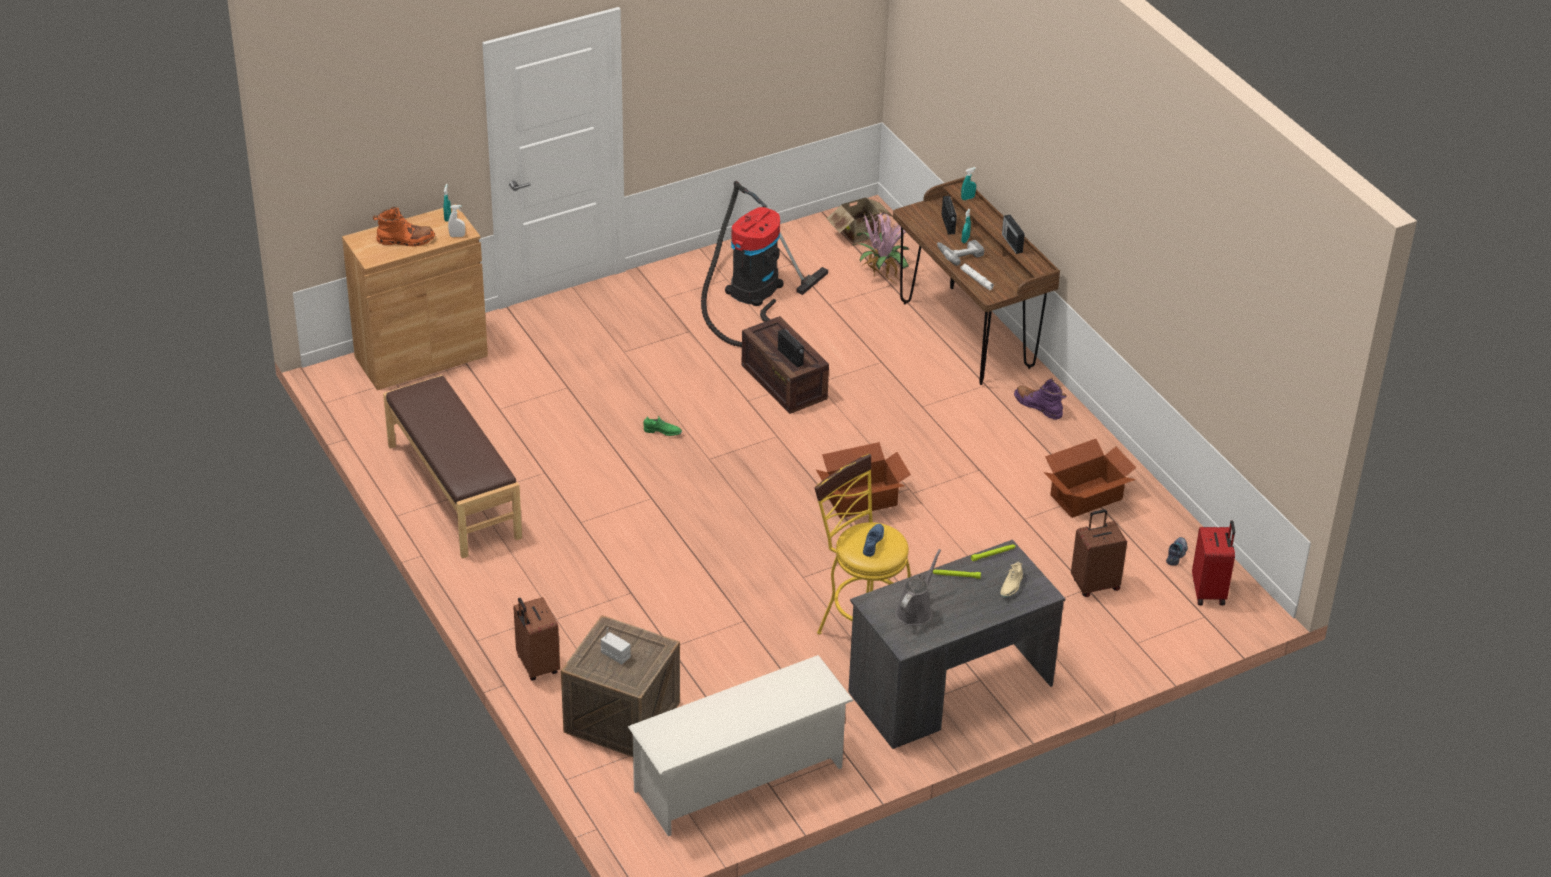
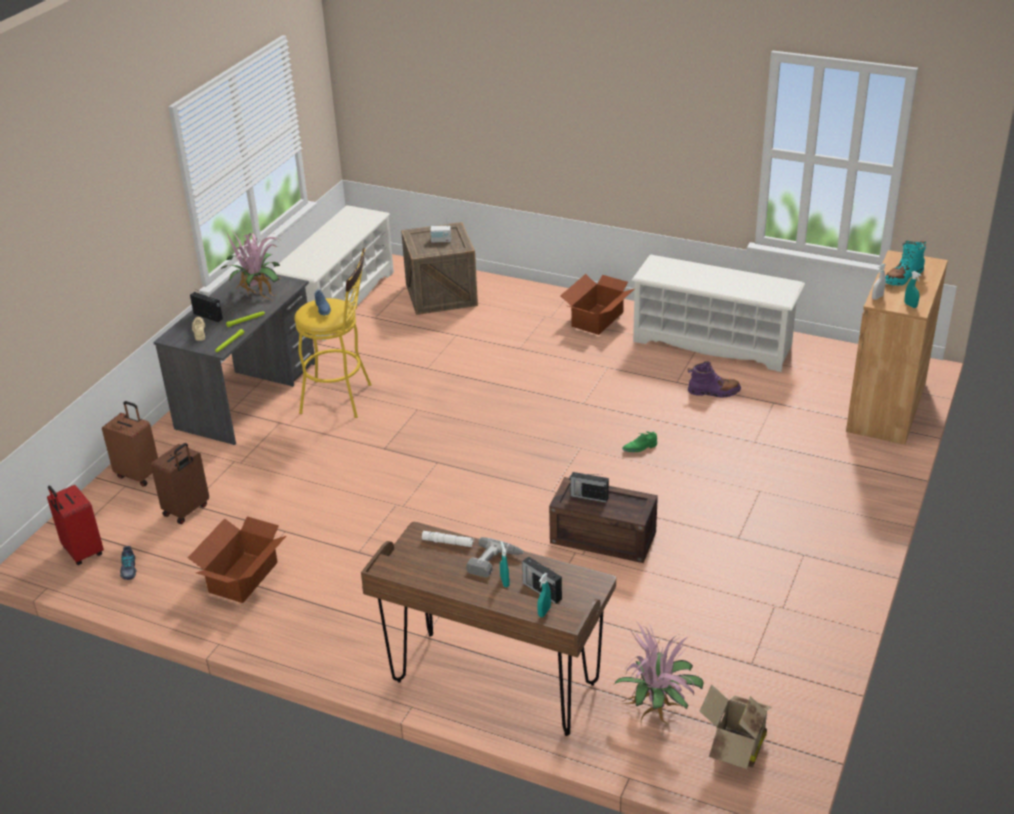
camera: 145 degrees right, 5 degrees down
(405, 240) = (903, 277): orange boot -> turquoise boot
(452, 491) = (713, 343): brown bench -> white shoe rack
(536, 666) = (522, 293): brown suitcase -> brown suitcase (139, 474)
(751, 293) = (742, 607): vacuum cleaner -> none
(860, 499) = (432, 479): cardboard box -> cardboard box (598, 319)
(915, 610) = (257, 292): grey watering can -> potted plant
(1012, 243) = (441, 581): radio -> radio (208, 316)
(1038, 406) = (355, 642): purple boot -> purple boot (713, 392)

